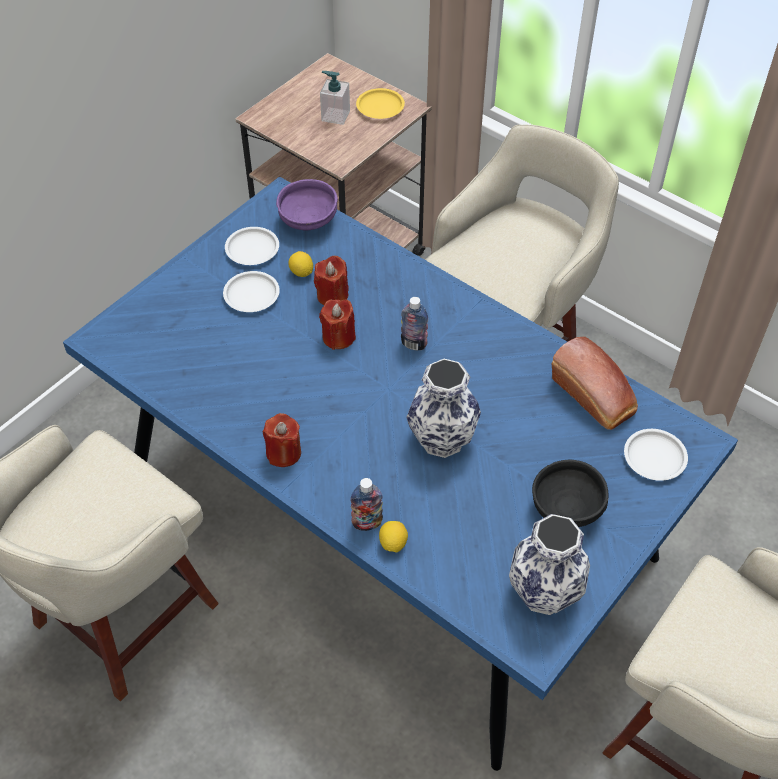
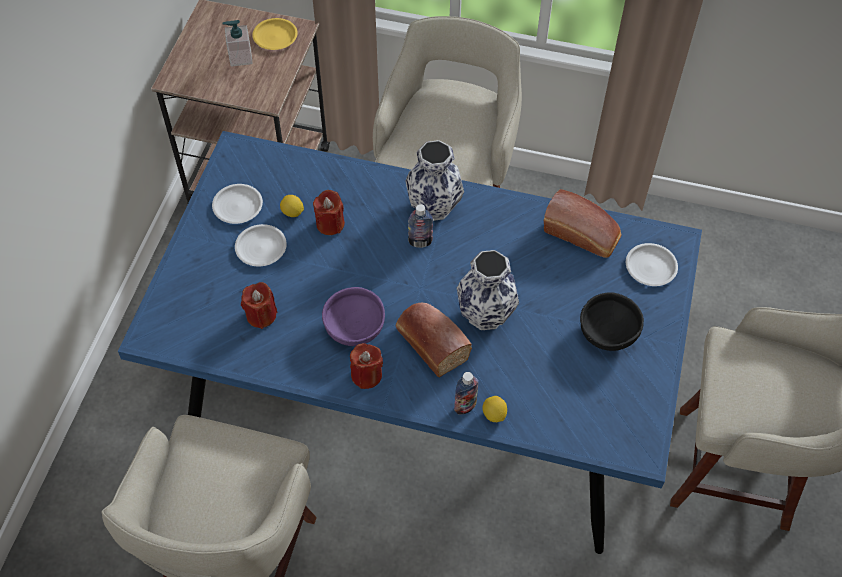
camera: 25 degrees left, 5 degrees up
(307, 221) = (271, 164): purple bowl -> purple bowl (354, 329)
(338, 337) = (356, 259): red candle -> red candle (261, 315)
(366, 446) = (430, 343): none -> bread
(543, 592) = (624, 406): vase -> vase (433, 207)

